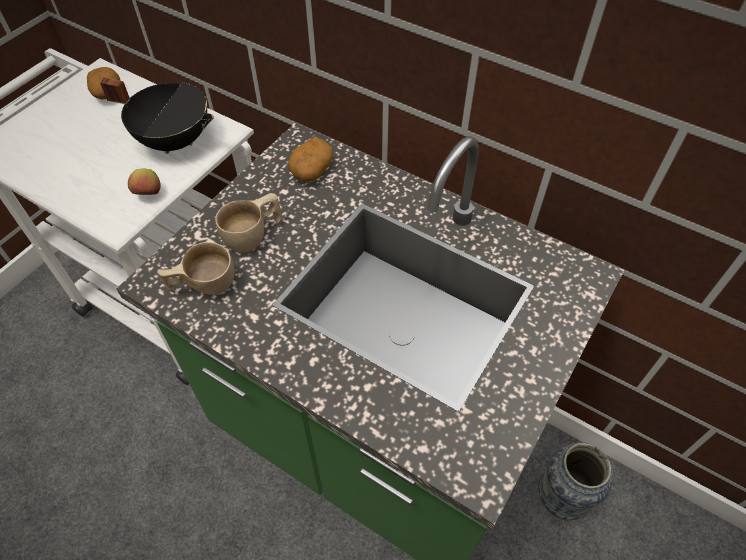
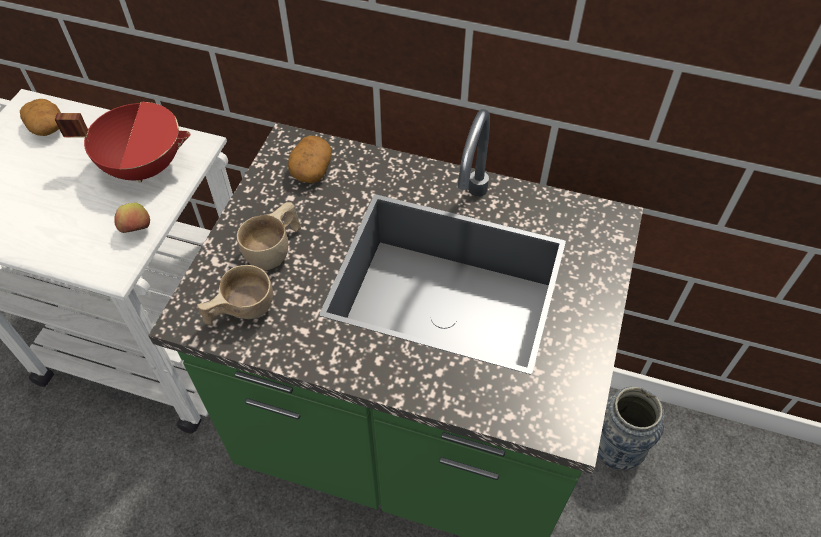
camera: 15 degrees left, 0 degrees up
(175, 140) = (144, 165): black cooking pot -> red cooking pot

